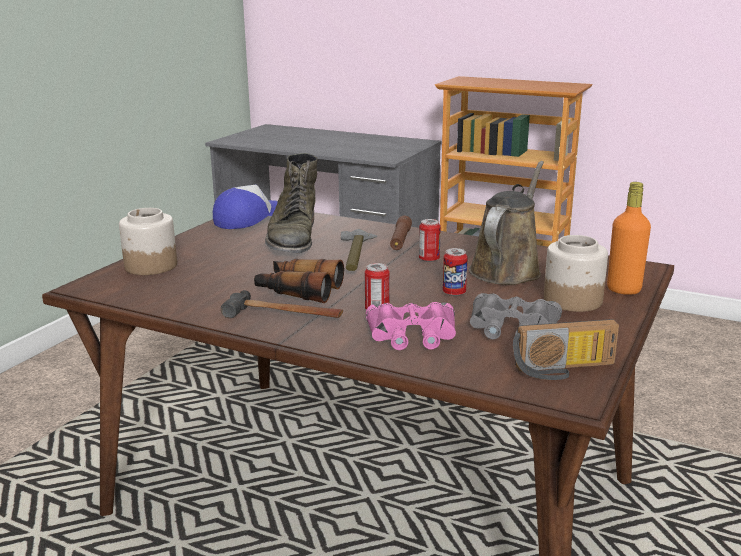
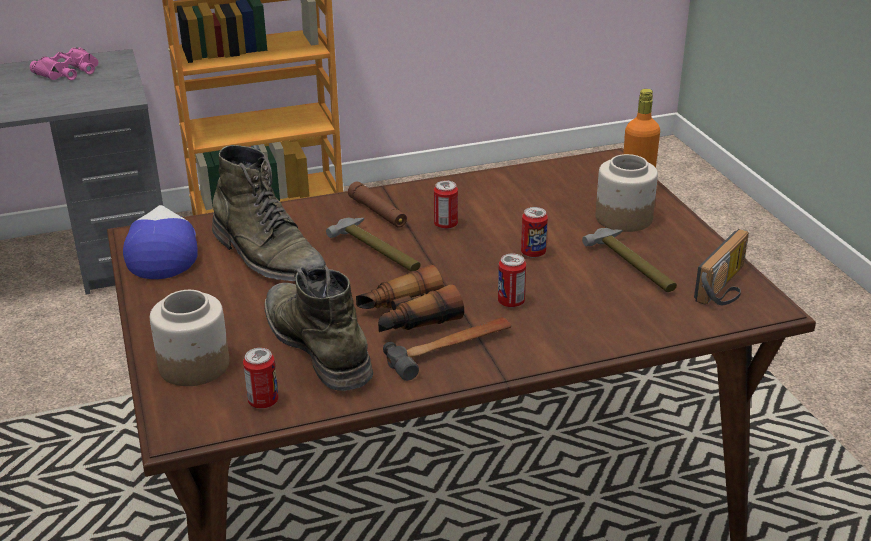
camera: 45 degrees left, 10 degrees up
(141, 293) = (263, 401): none -> can
(223, 282) = (317, 344): none -> green boot
(412, 335) = (582, 312): pink binoculars -> pink binoculars (69, 71)
(507, 269) = (525, 207): brown watering can -> none
(512, 327) = (632, 267): grey binoculars -> hammer

